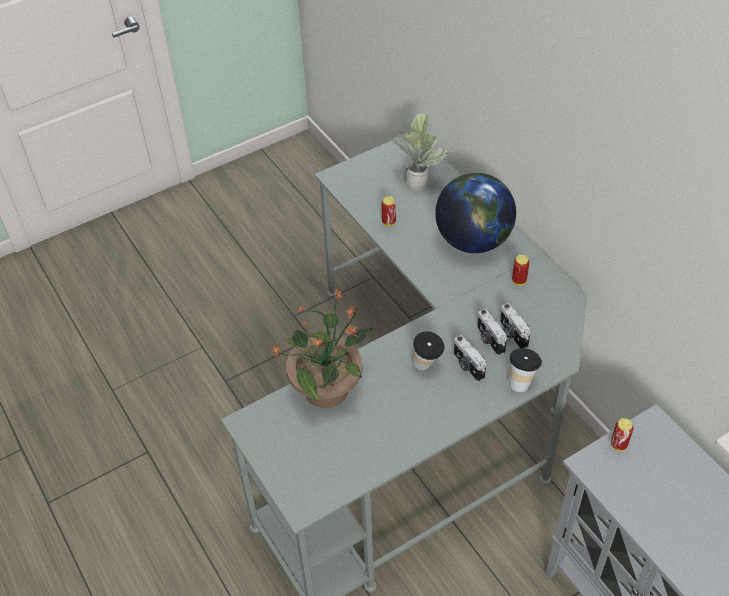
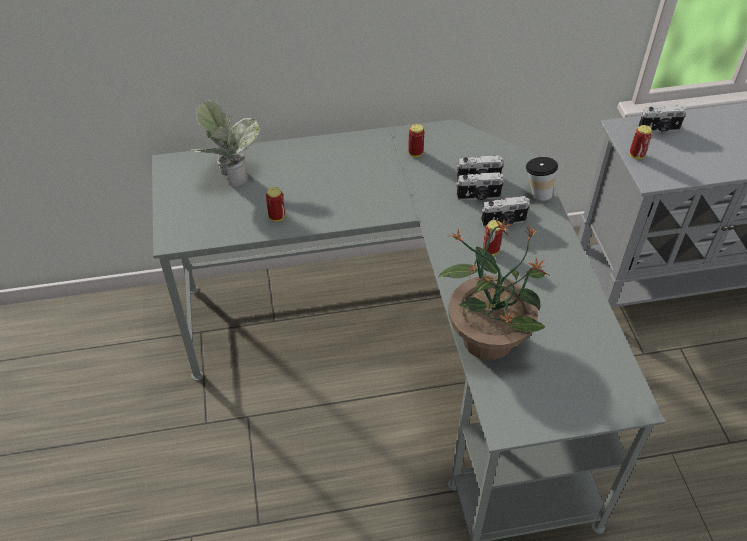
camera: 70 degrees left, 0 degrees up
(427, 366) = (490, 250): cup -> can
(473, 240) = (344, 165): globe -> none
(677, 458) = (659, 129): none -> camera

